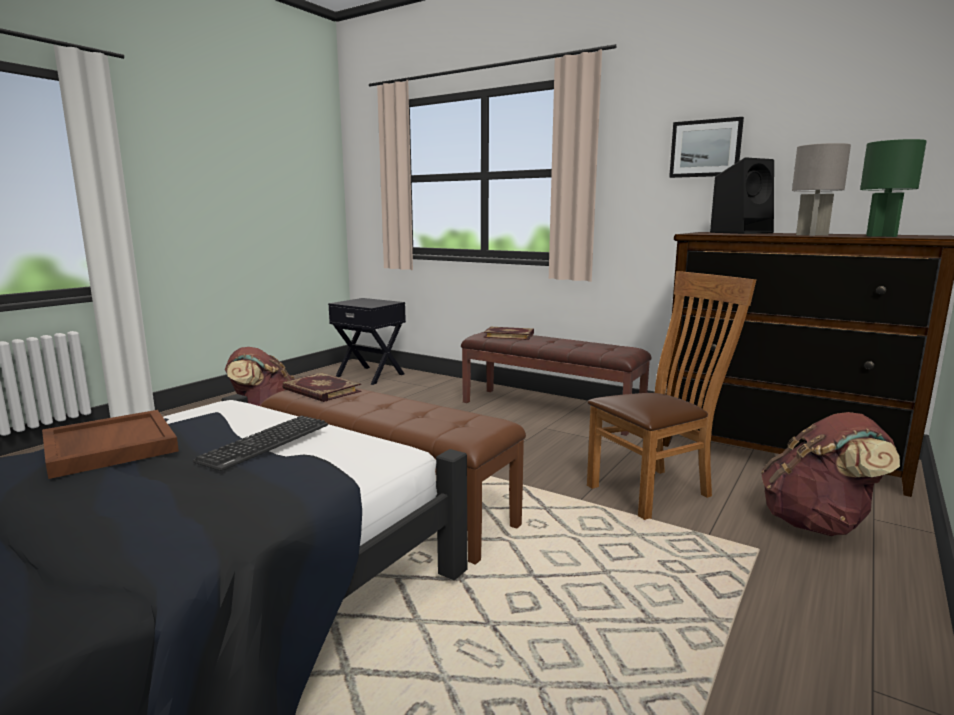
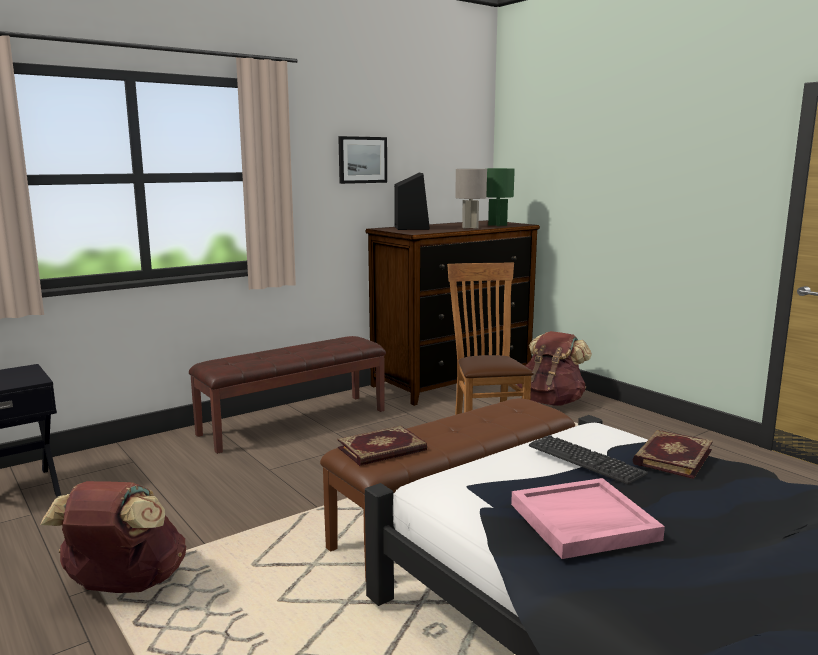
camera: 70 degrees left, 0 degrees up
(109, 447) = (583, 522): brown tray -> pink tray
(509, 335) = (240, 360): book -> book (671, 456)

